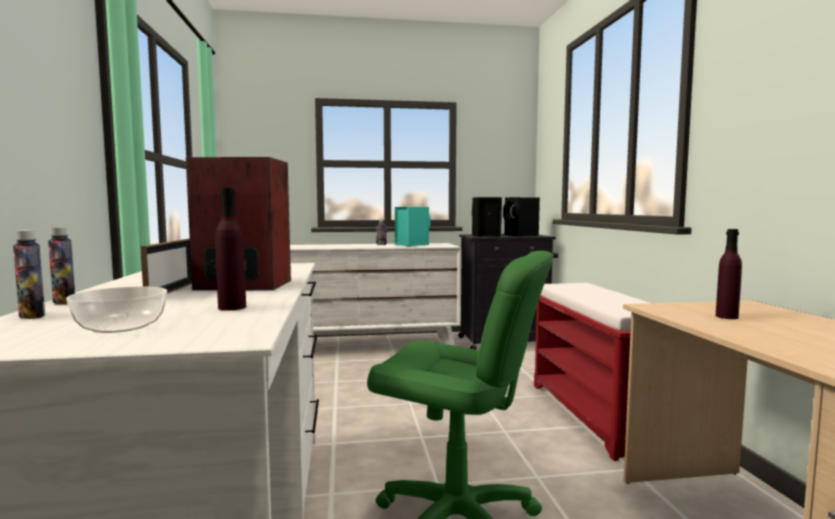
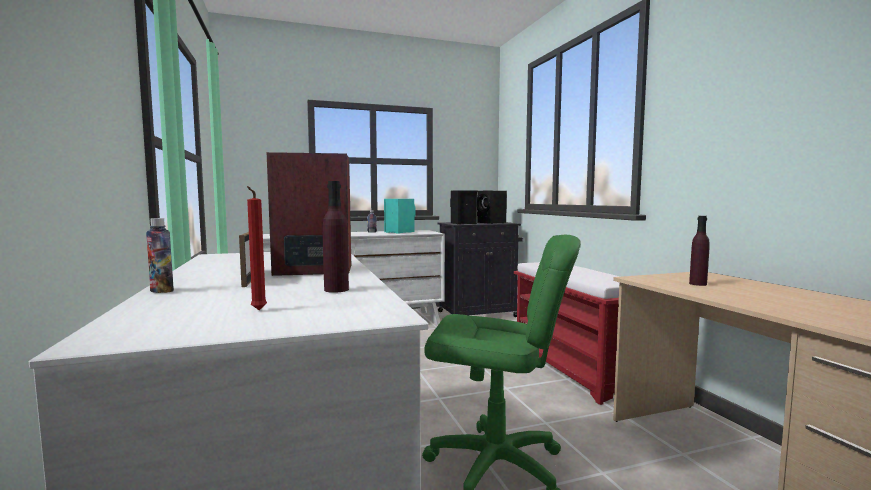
camera: 10 degrees left, 0 degrees up
(32, 316) = (150, 304): bottle -> none
(119, 327) = (257, 311): bowl -> red candle

